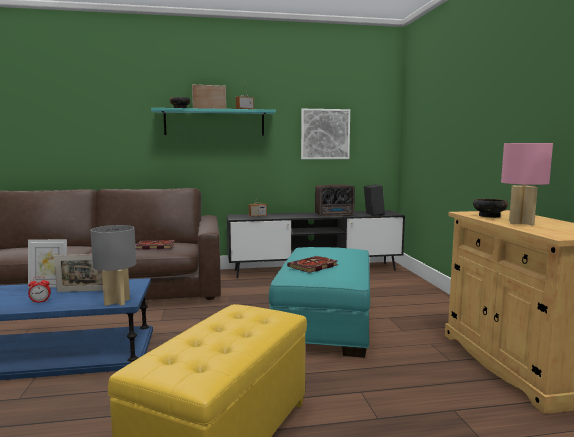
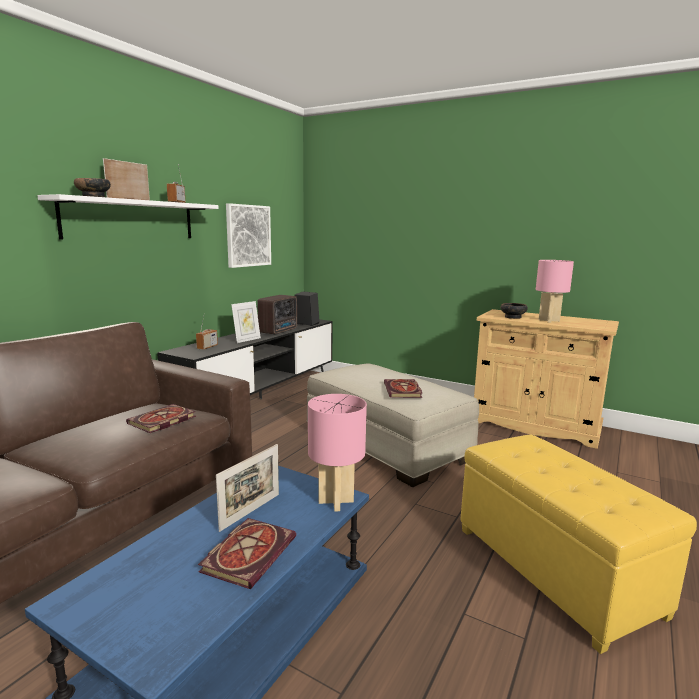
camera: 50 degrees left, 5 degrees up
(40, 301) = (249, 553): alarm clock -> book
(49, 286) = (175, 532): picture frame -> picture frame (247, 340)
(116, 302) = (336, 502): grey table lamp -> pink table lamp
(214, 122) = (131, 220): turquoise shelf -> white shelf
(325, 321) = (385, 444): turquoise ottoman -> beige ottoman

